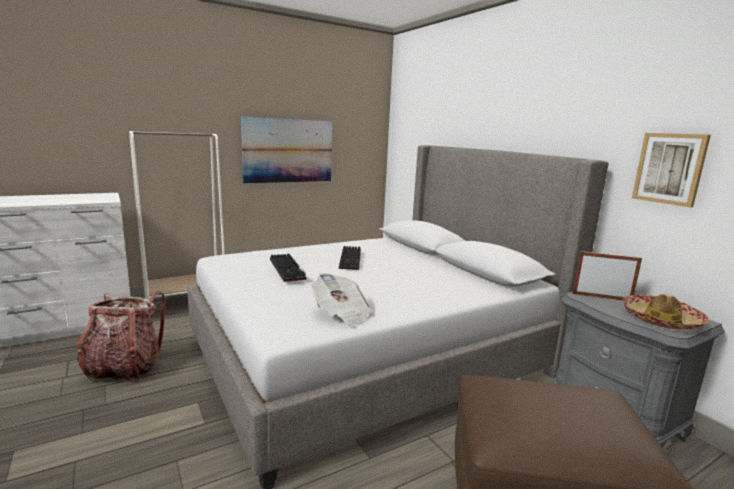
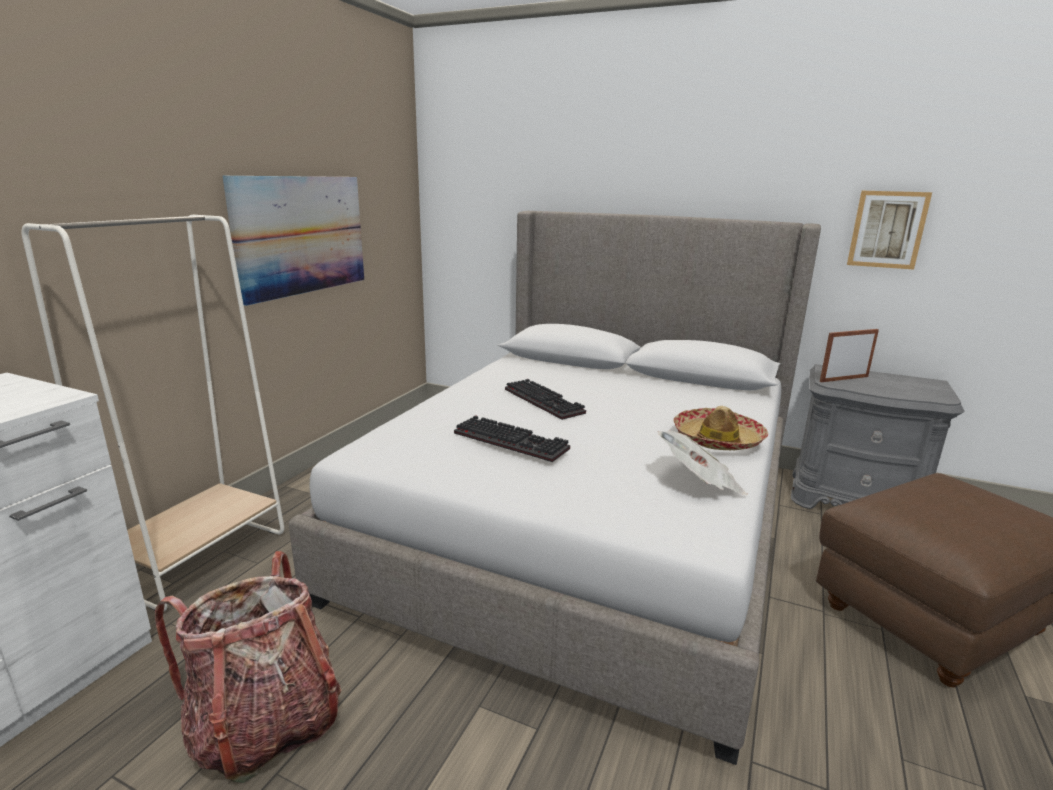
camera: 35 degrees left, 5 degrees up
(661, 320) = (918, 390): hat -> hat (718, 439)

